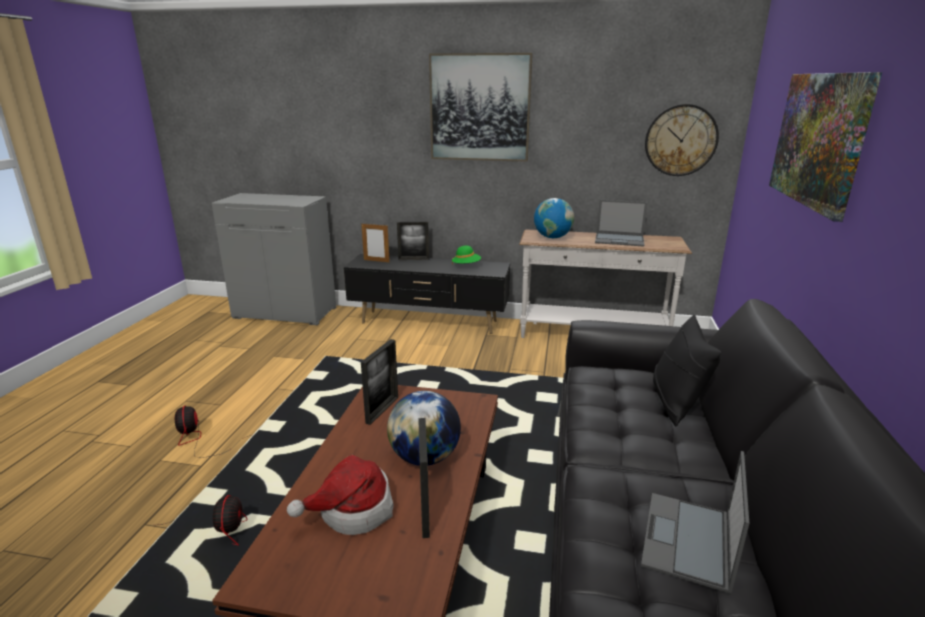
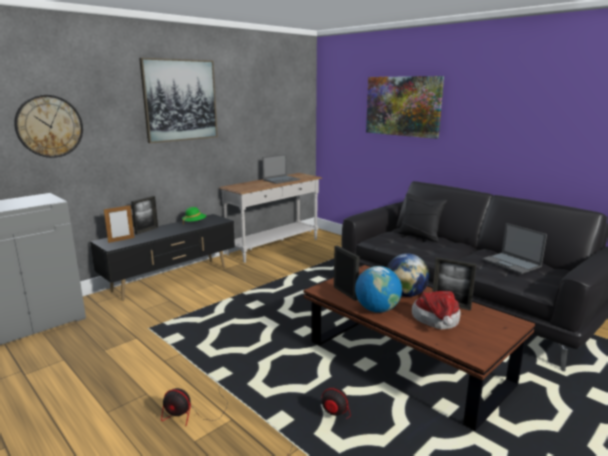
camera: 55 degrees left, 5 degrees down
(552, 237) = (248, 186): globe -> globe (377, 309)
(680, 140) = (292, 115): wall clock -> wall clock (49, 126)

